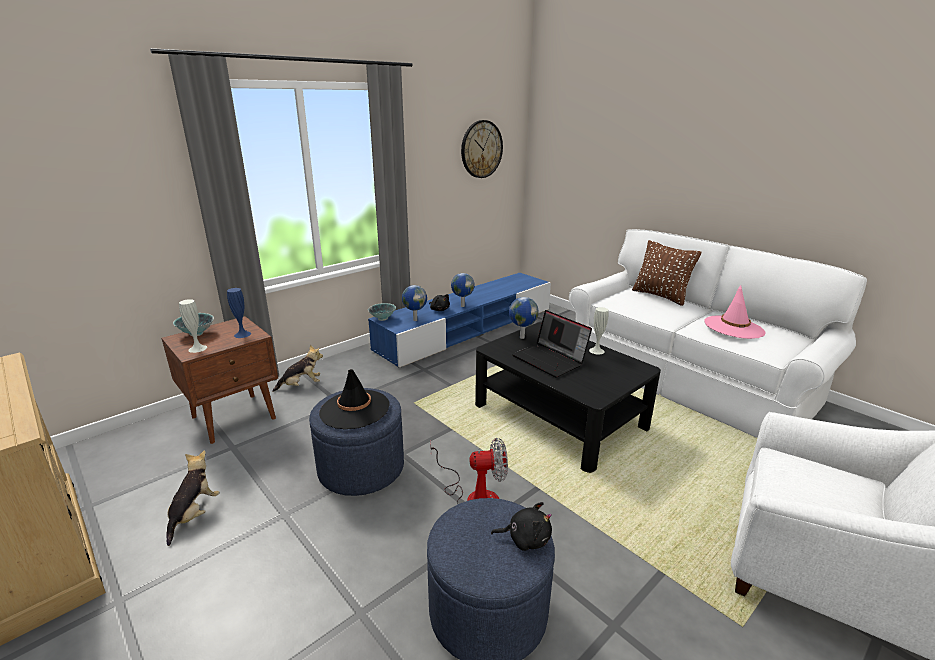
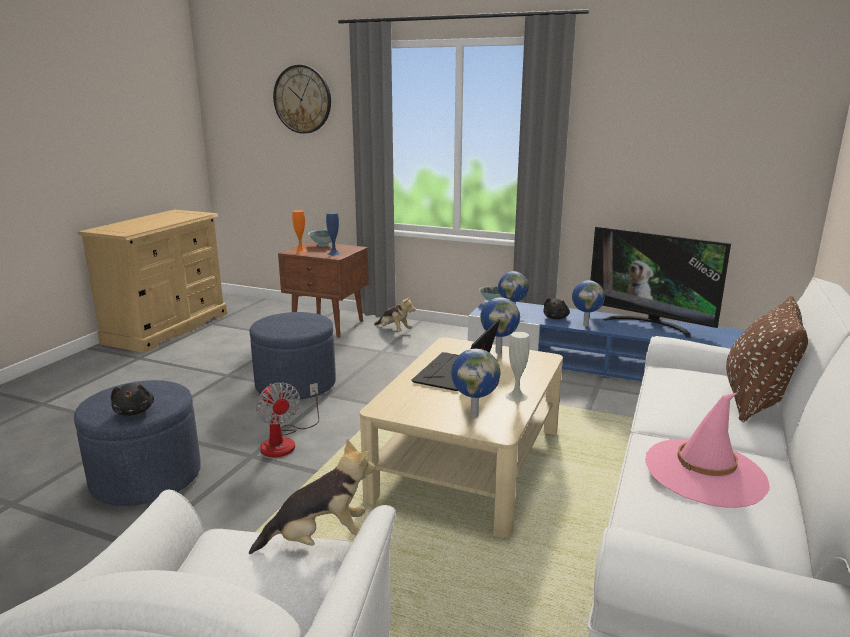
camera: 65 degrees right, 5 degrees down
(194, 514) = (216, 350): plush toy -> plush toy (319, 539)
(197, 348) = (300, 251): white vase -> orange vase
(354, 409) = (287, 322): black hat -> none
(480, 291) = (650, 324): none -> television
(481, 149) = (723, 125): wall clock -> wall clock (302, 99)
(559, 416) = (468, 463): black coffee table -> beige coffee table
(617, 369) = (474, 415): none -> globe

